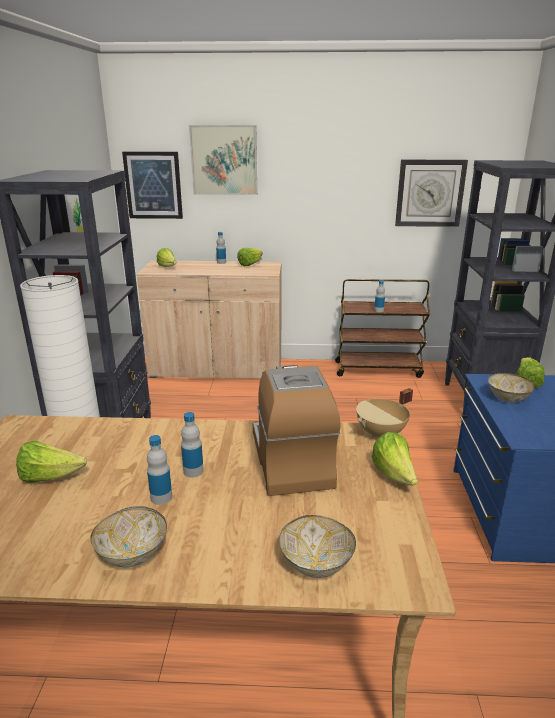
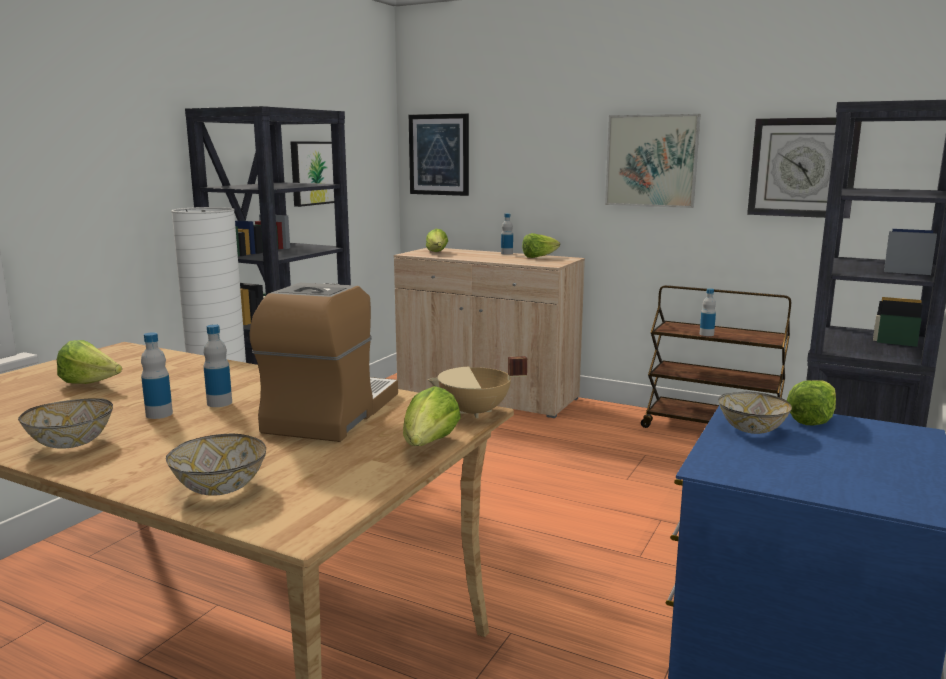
camera: 25 degrees right, 10 degrees down
(224, 160) = (520, 123): picture -> picture (651, 161)

